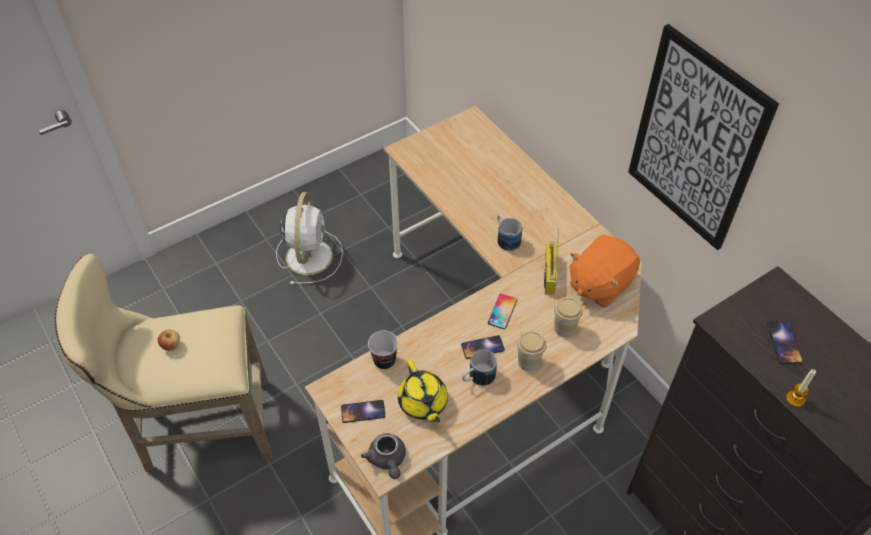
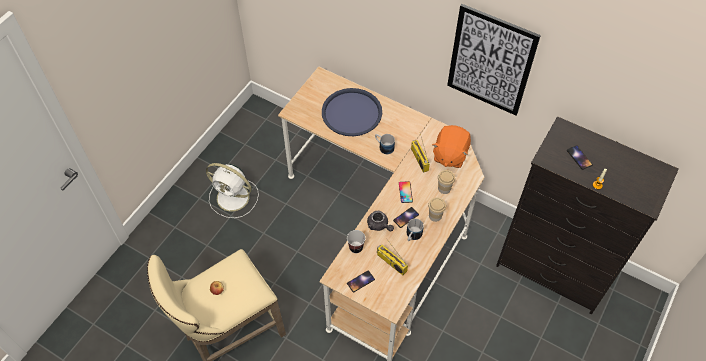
camera: 25 degrees left, 5 degrees up
(309, 255) = (234, 198): white fan -> white fan turned 135 degrees clockwise
(387, 460) = (389, 302): grey teapot -> grey teapot (379, 225)
(423, 403) = (391, 262): yellow teapot -> radio
(486, 179) = (352, 113): none -> blue tray

